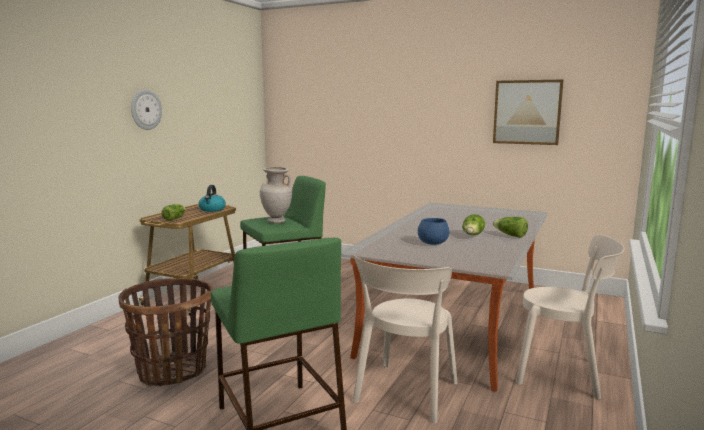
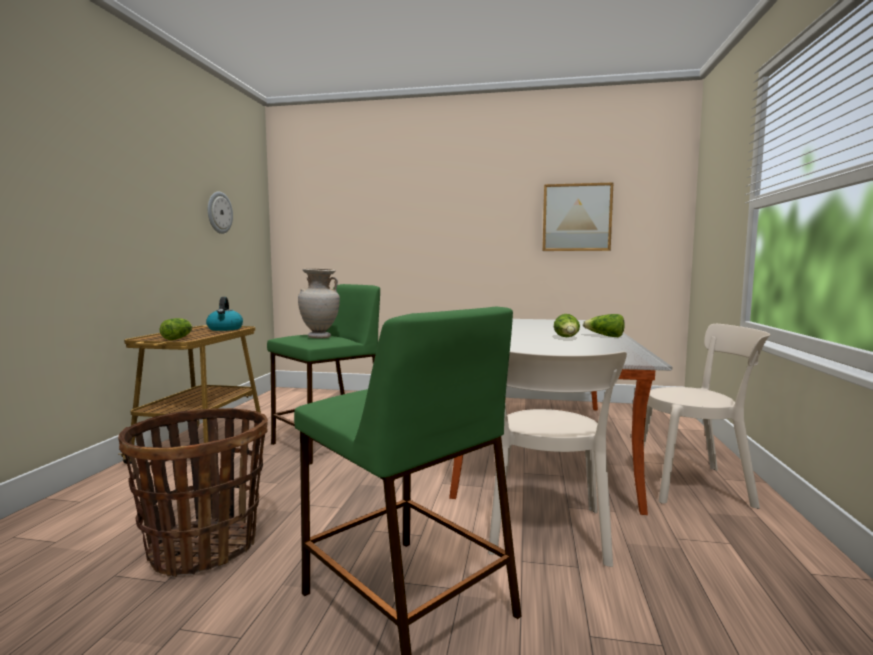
camera: 15 degrees left, 5 degrees down
(145, 109) = (131, 195): wall clock -> wall clock (219, 212)
(433, 243) = (536, 345): blue bowl -> none

